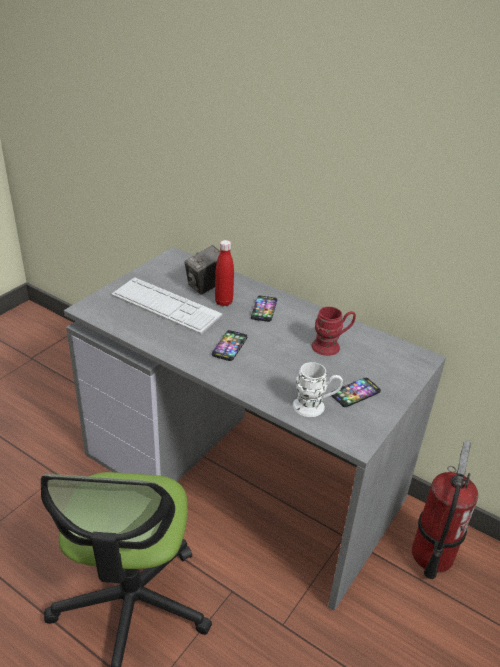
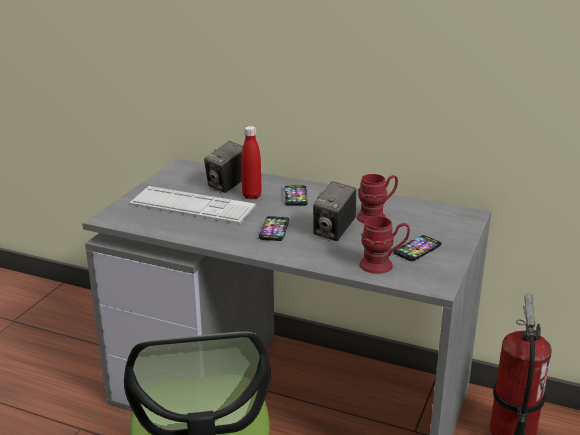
camera: 10 degrees left, 10 degrees down
(284, 358) = (334, 232): none -> camera
(315, 407) = (382, 265): white mug -> red mug

